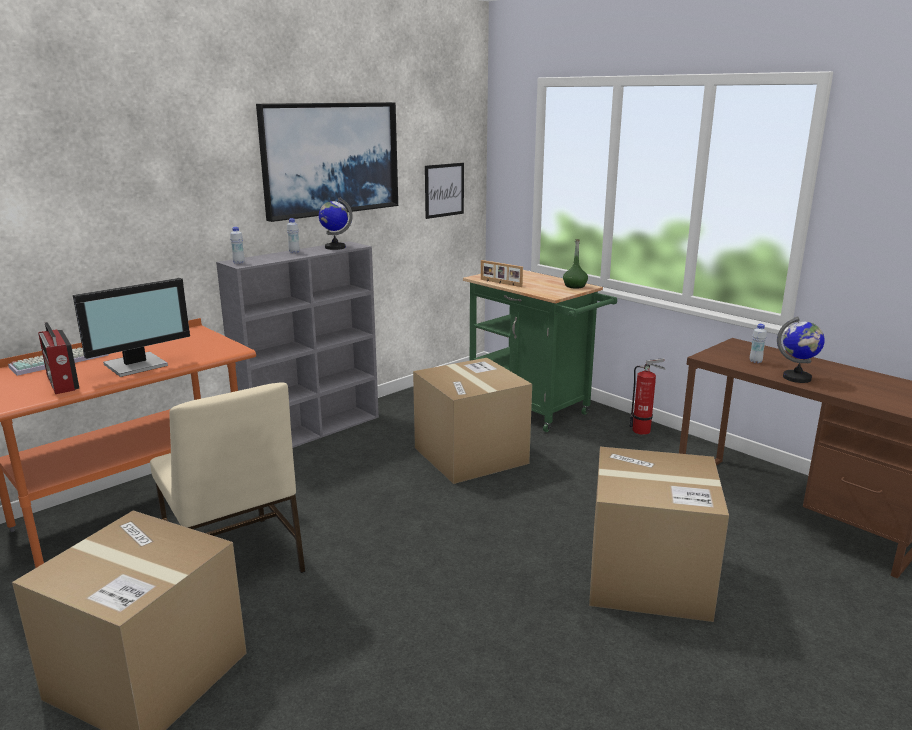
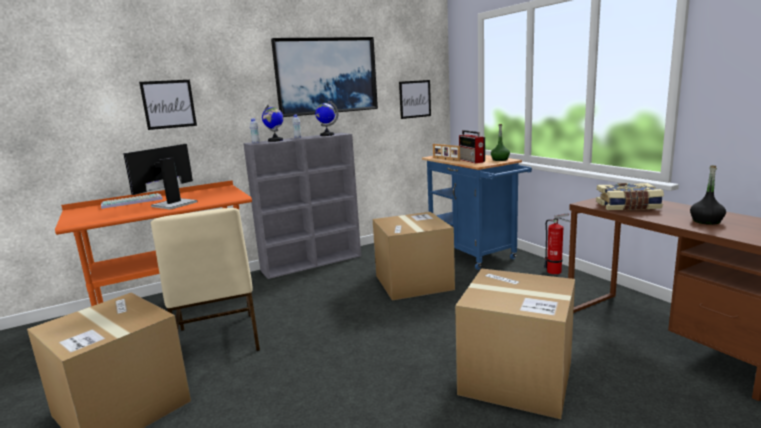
camera: 15 degrees right, 5 degrees down
(62, 383) = (120, 212): radio -> radio (472, 160)
(107, 206) = (168, 104): none -> picture
(137, 365) = (172, 204): monitor -> monitor turned 150 degrees clockwise
(533, 409) = (474, 254): green cart -> blue cart
(755, 361) = (628, 206): white bottle -> book
(797, 378) = (660, 217): globe -> globe (275, 140)
(846, 383) = (706, 221): none -> black bottle

